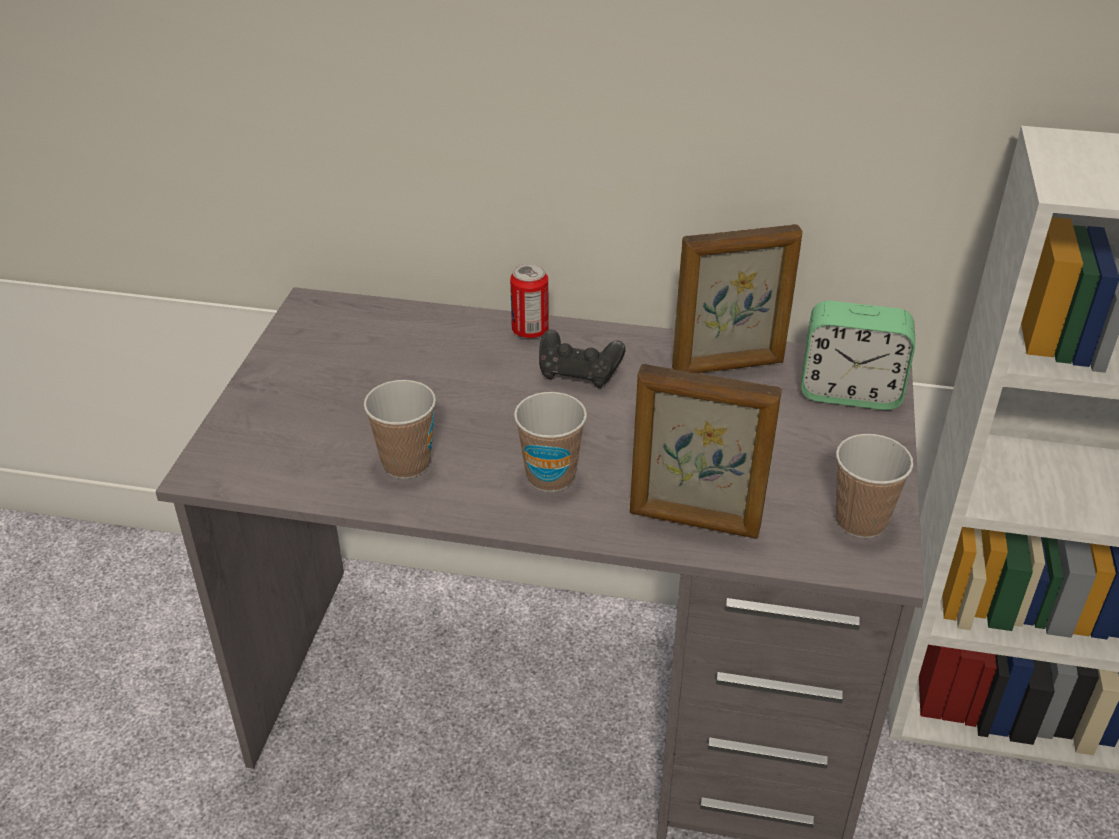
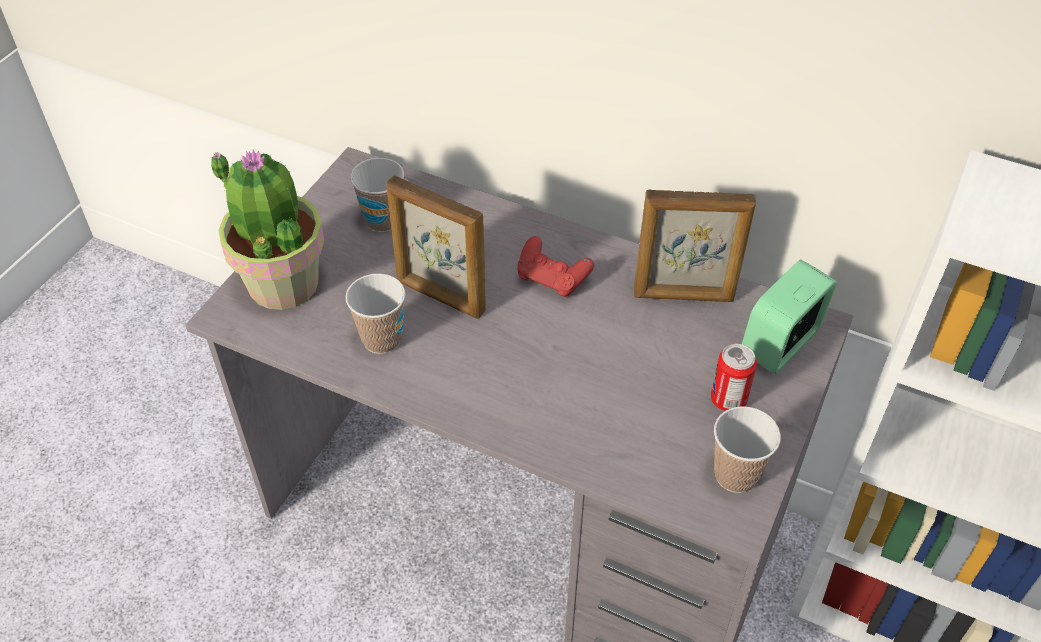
camera: 15 degrees right, 10 degrees up
(264, 428) = (283, 282): none -> potted plant
(530, 331) = (526, 227): can -> can (728, 400)
(550, 476) = (492, 376): cup -> cup (383, 220)
(579, 374) = (552, 279): black game controller -> red game controller
(694, 522) = (594, 445): picture frame -> picture frame (440, 297)
(850, 392) = (780, 344): alarm clock -> alarm clock turned 105 degrees clockwise

